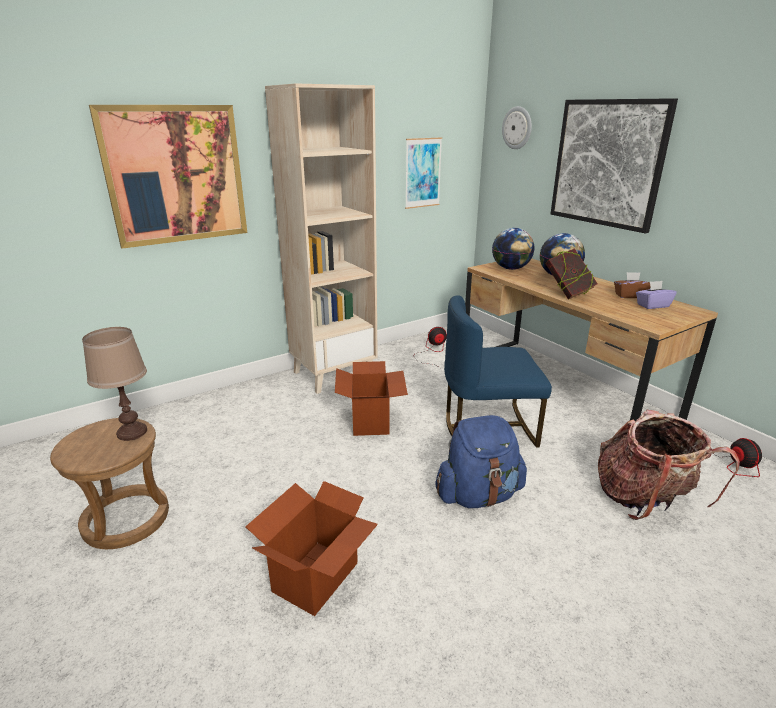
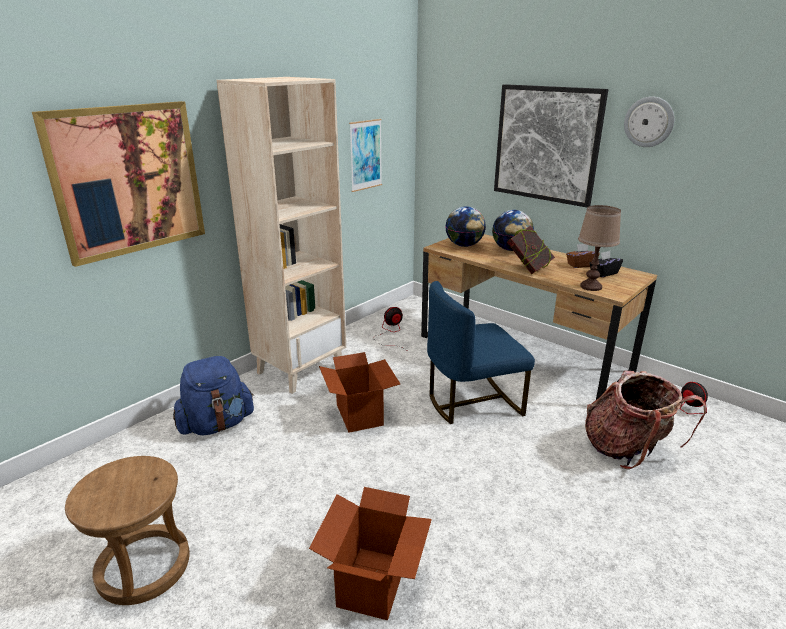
camera: 15 degrees left, 0 degrees up
(132, 432) = (149, 472): brown table lamp -> brown table lamp (590, 286)
(478, 495) = (490, 472): blue backpack -> blue backpack (217, 425)
(517, 128) = (453, 108): wall clock -> wall clock (649, 122)
(652, 305) = (603, 273): purple tissue box -> black tissue box

